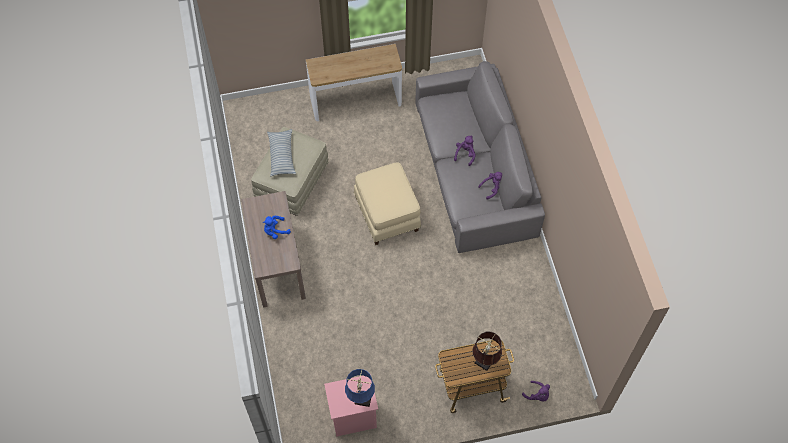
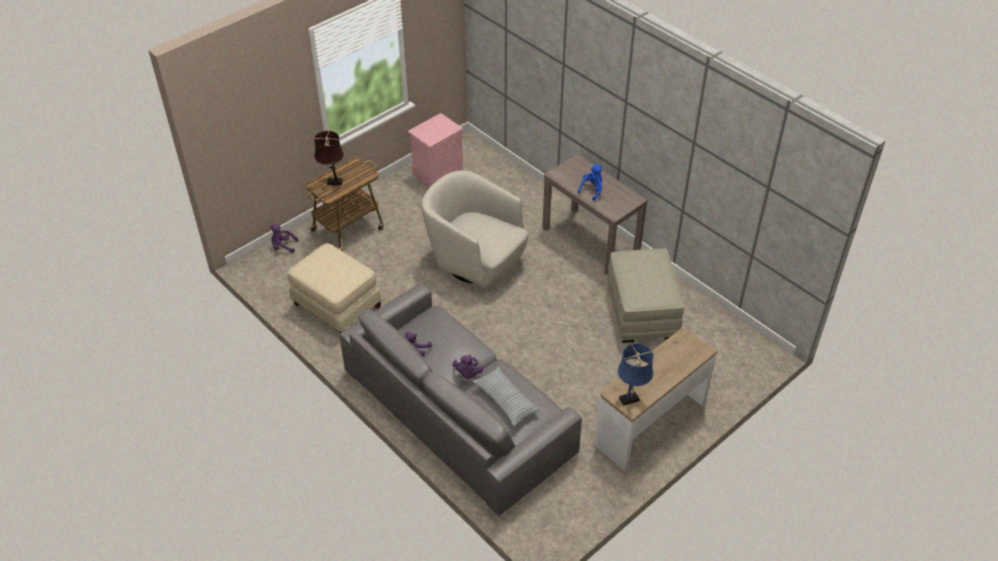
camera: 150 degrees right, 15 degrees down
(282, 156) = (656, 276): pillow -> pillow (505, 400)
(361, 400) = (425, 129): blue table lamp -> blue table lamp (631, 398)
(383, 292) = (475, 261): none -> beige armchair
(387, 213) = (521, 326): beige ottoman -> beige ottoman (336, 306)

